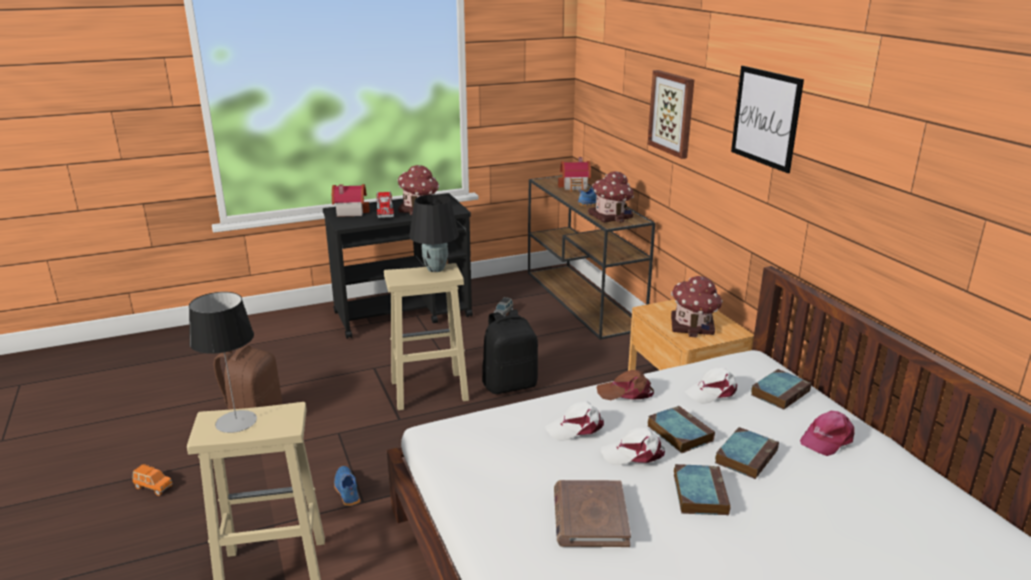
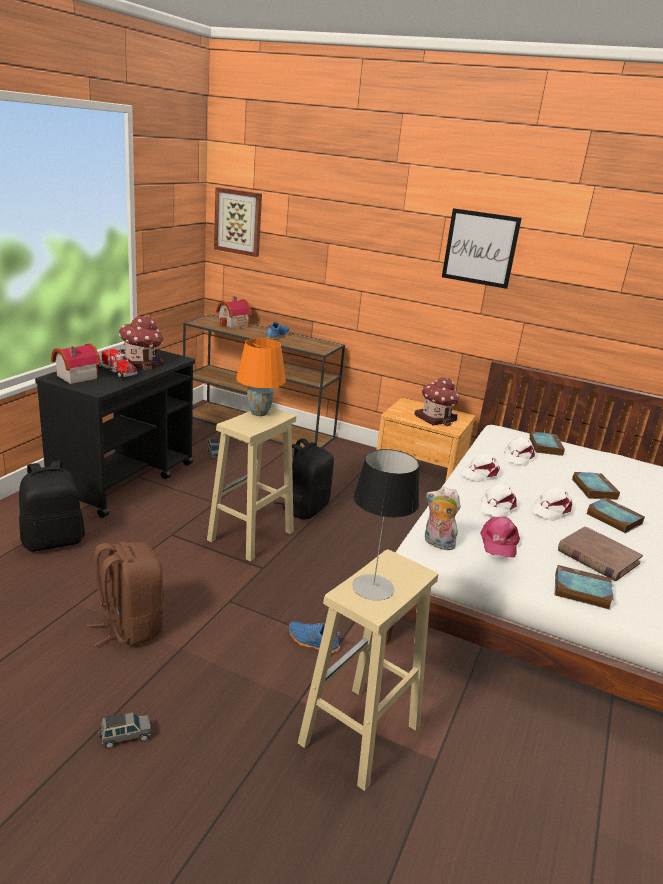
camera: 45 degrees left, 0 degrees up
(153, 487) = (125, 737): orange toy car -> grey toy car
(295, 344) = (53, 541): none -> black backpack
(435, 269) = (258, 413): black table lamp -> orange table lamp
(449, 434) = (437, 543): none -> plush toy
(611, 216) = (307, 344): toy house -> none
(626, 392) = (479, 473): brown cap -> white cap
(672, 113) = (362, 249): picture -> picture (238, 222)
(678, 432) = (546, 488): book -> book (580, 591)
(826, 439) = (604, 465): pink cap -> pink cap (498, 543)

